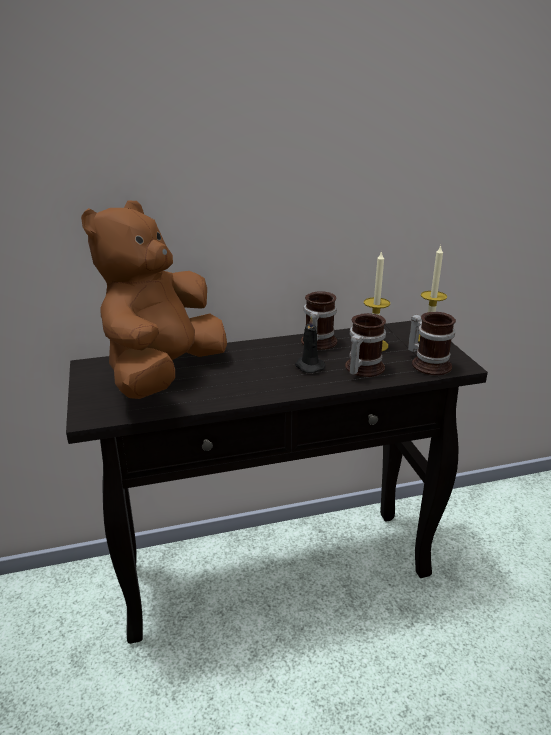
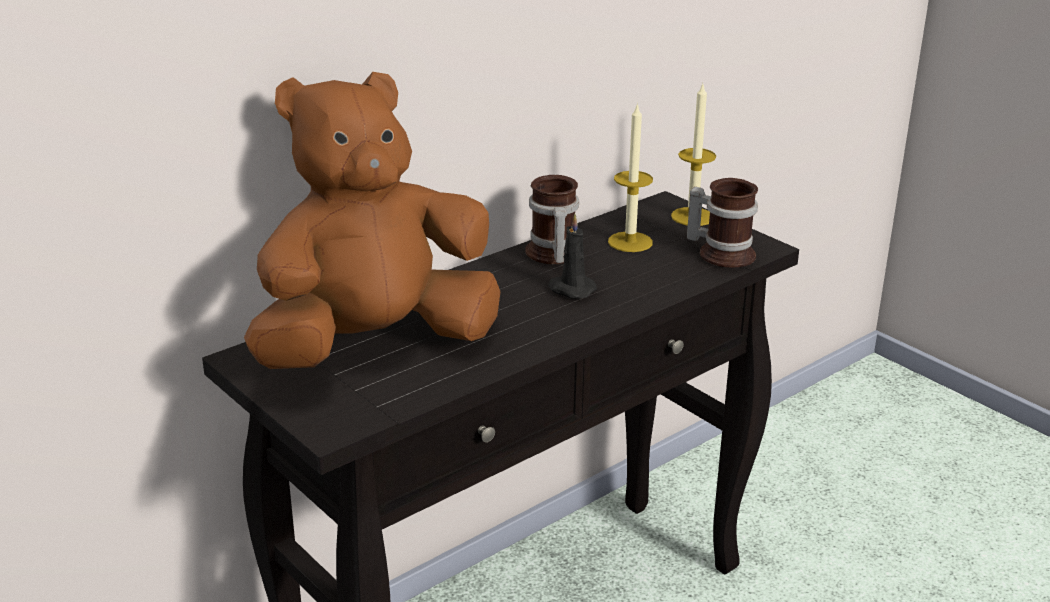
camera: 25 degrees left, 0 degrees up
(163, 374) = (375, 345): brown plush toy -> brown plush toy turned 60 degrees clockwise
(361, 369) = (643, 278): mug -> none

